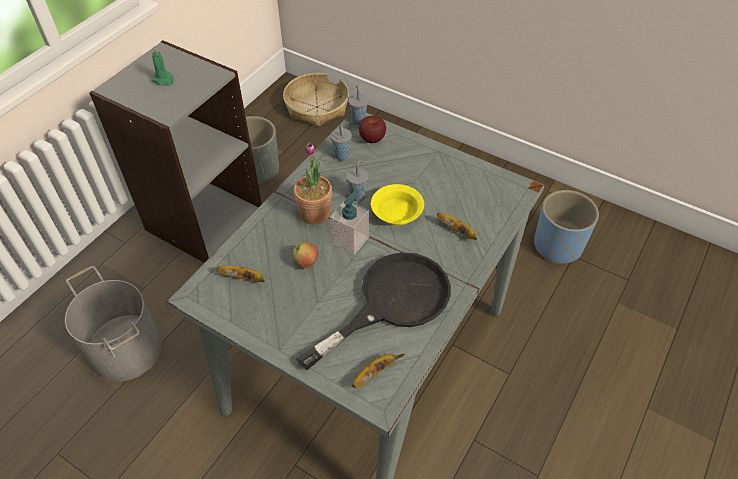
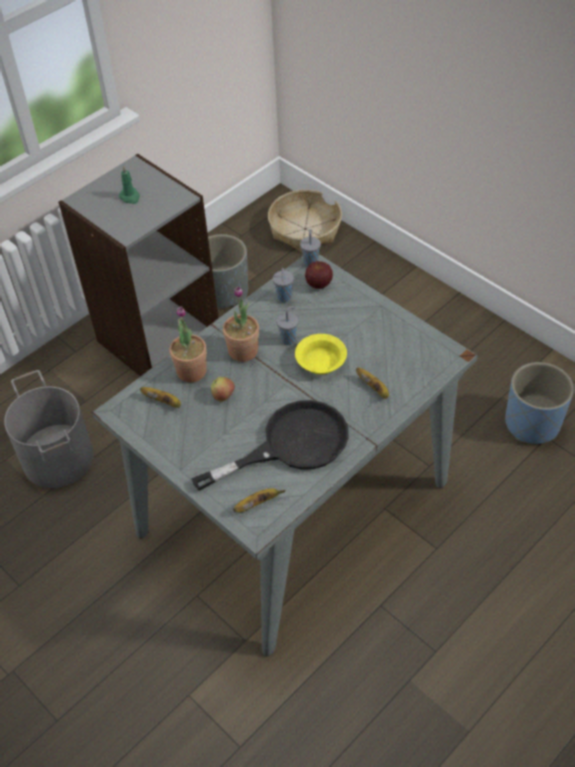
camera: 15 degrees right, 0 degrees up
(266, 242) = (191, 371): none -> potted plant
(350, 240) = (269, 381): soap dispenser -> none

